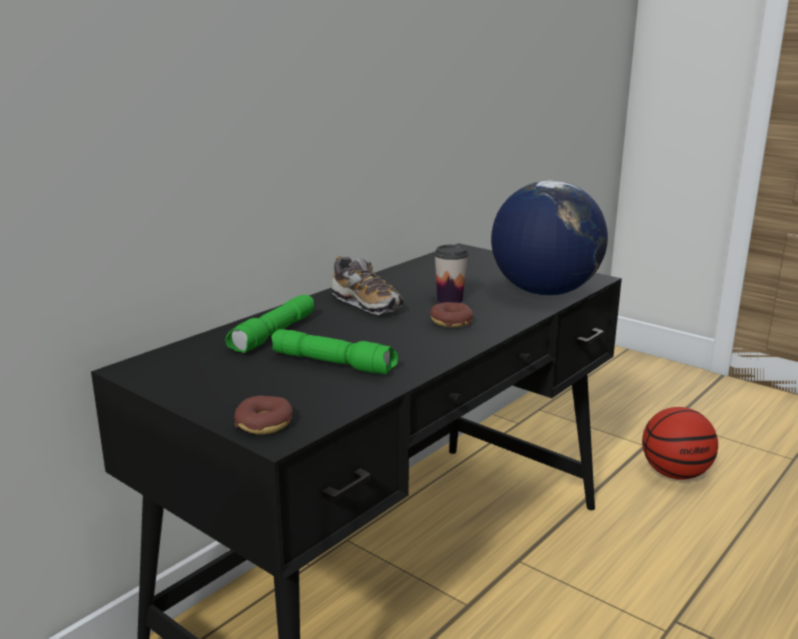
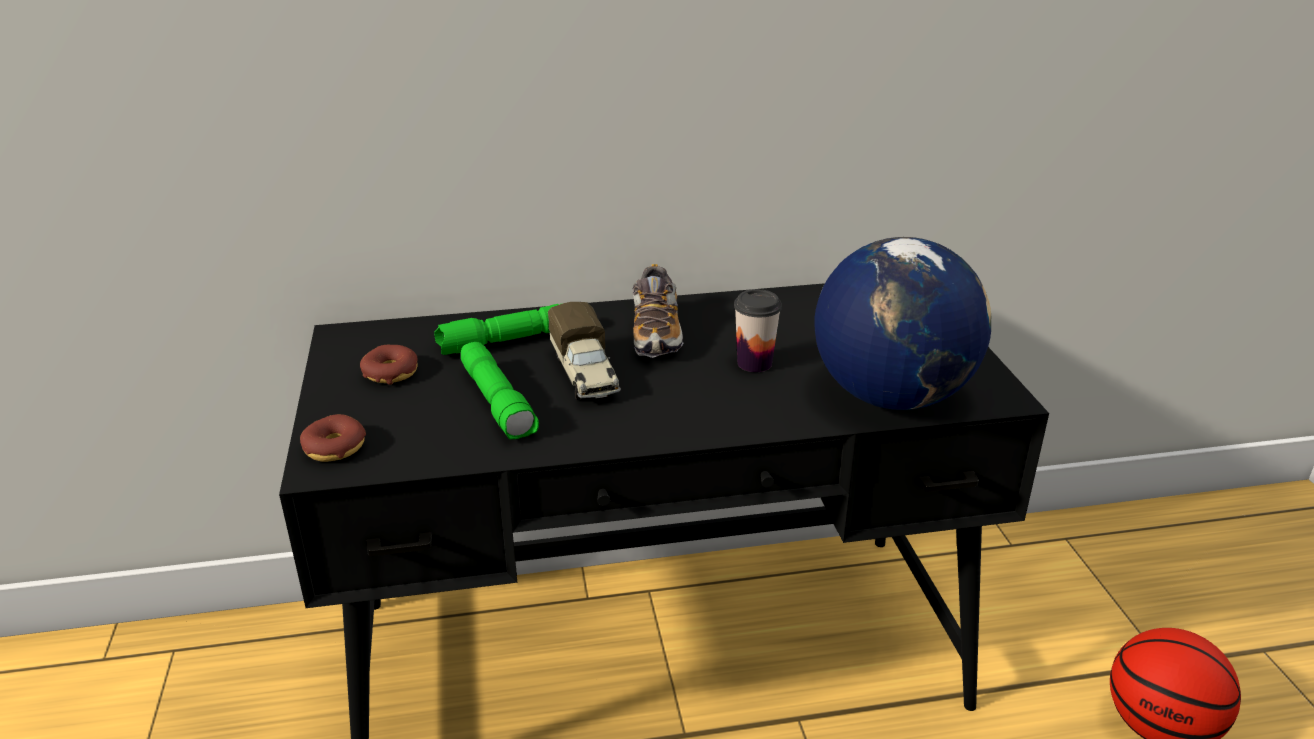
camera: 40 degrees right, 10 degrees up
(362, 334) = (585, 375): none -> toy truck
(451, 322) = (700, 396): donut -> donut (390, 372)

